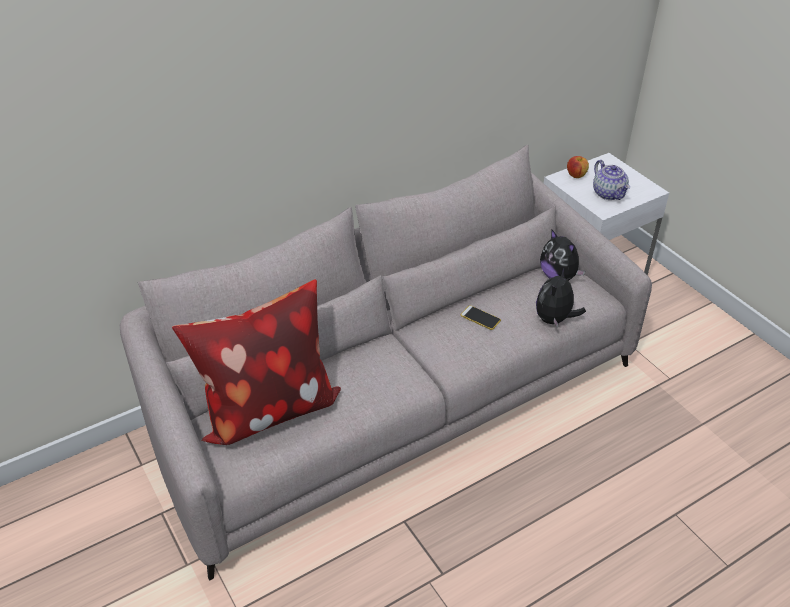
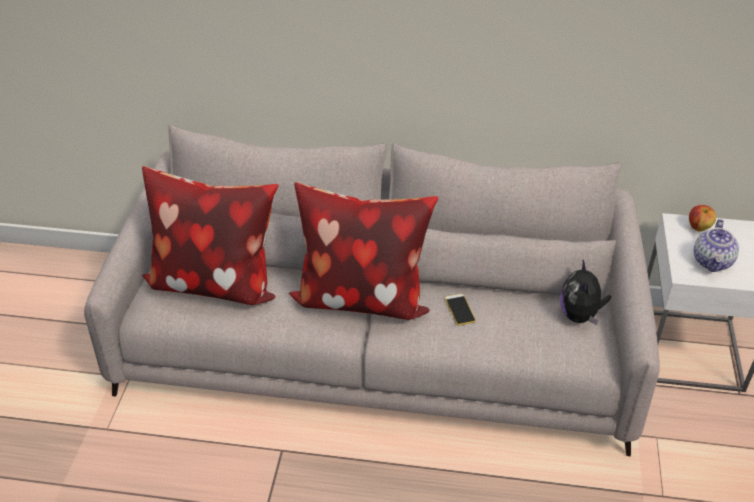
camera: 40 degrees right, 0 degrees up
(399, 350) = (361, 297): none -> pillow
(554, 319) = (529, 351): plush toy -> none

